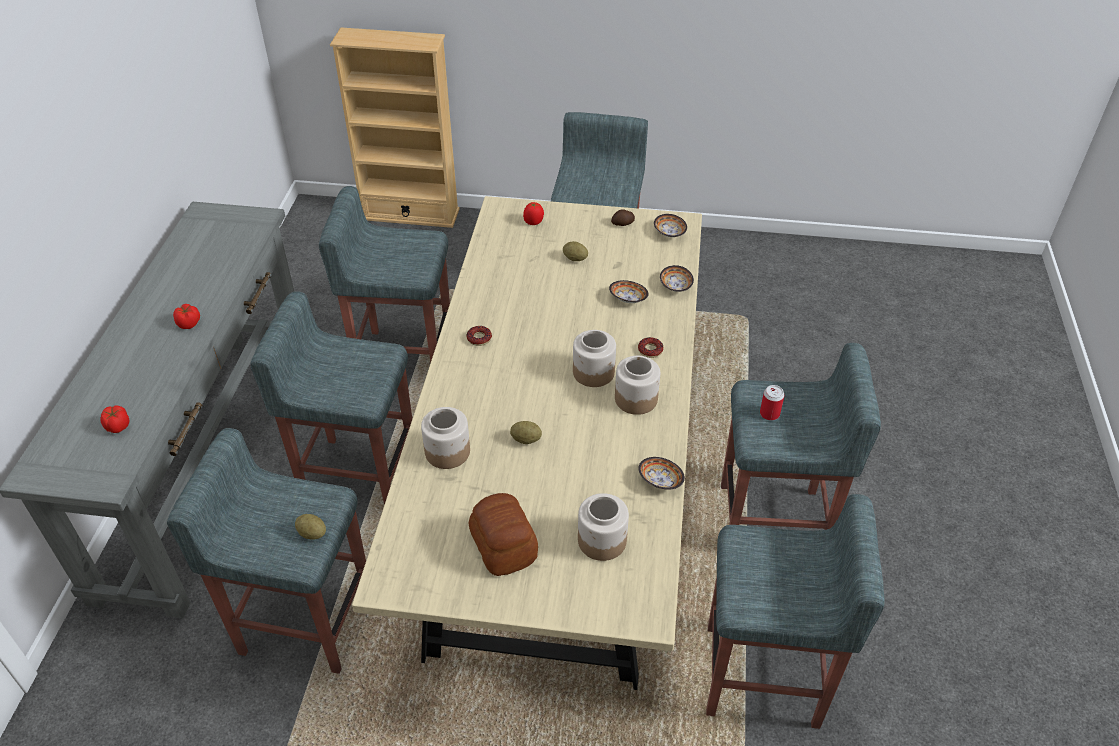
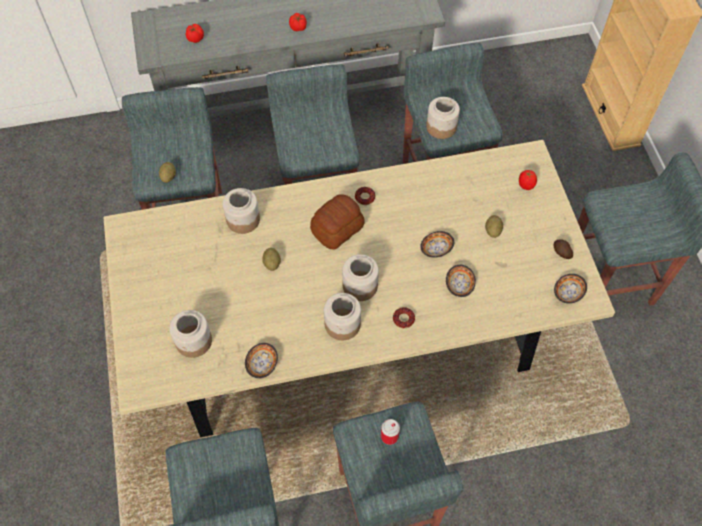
camera: 70 degrees right, 15 degrees up
(407, 269) = (441, 127): none -> jar
(504, 545) = (172, 282): bread -> bread (338, 229)
(675, 286) = (494, 317): bowl -> bowl (436, 249)

